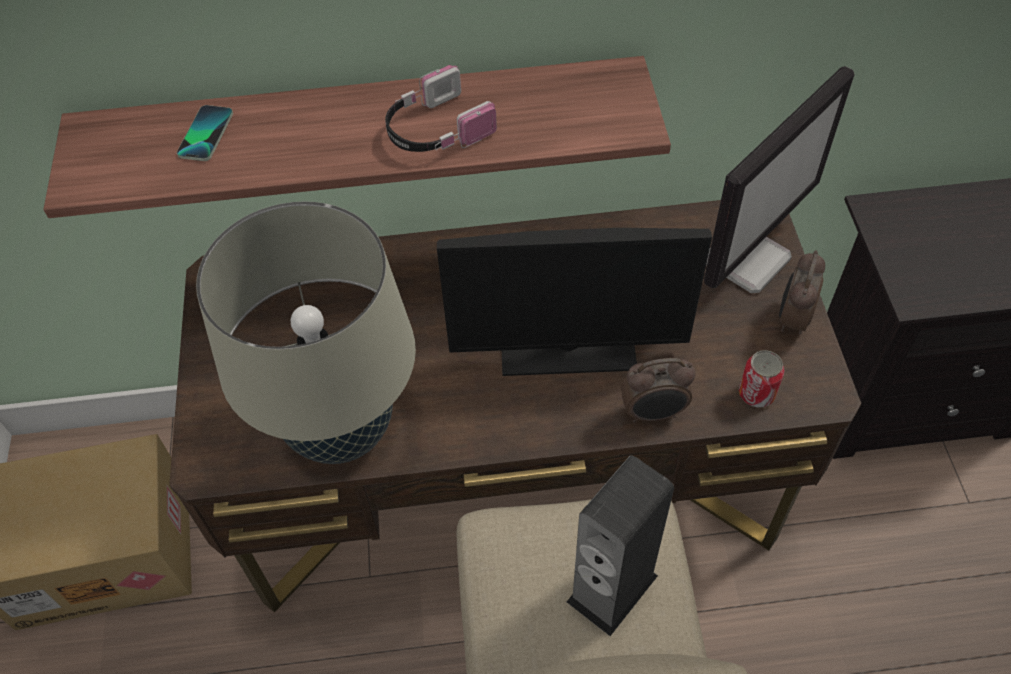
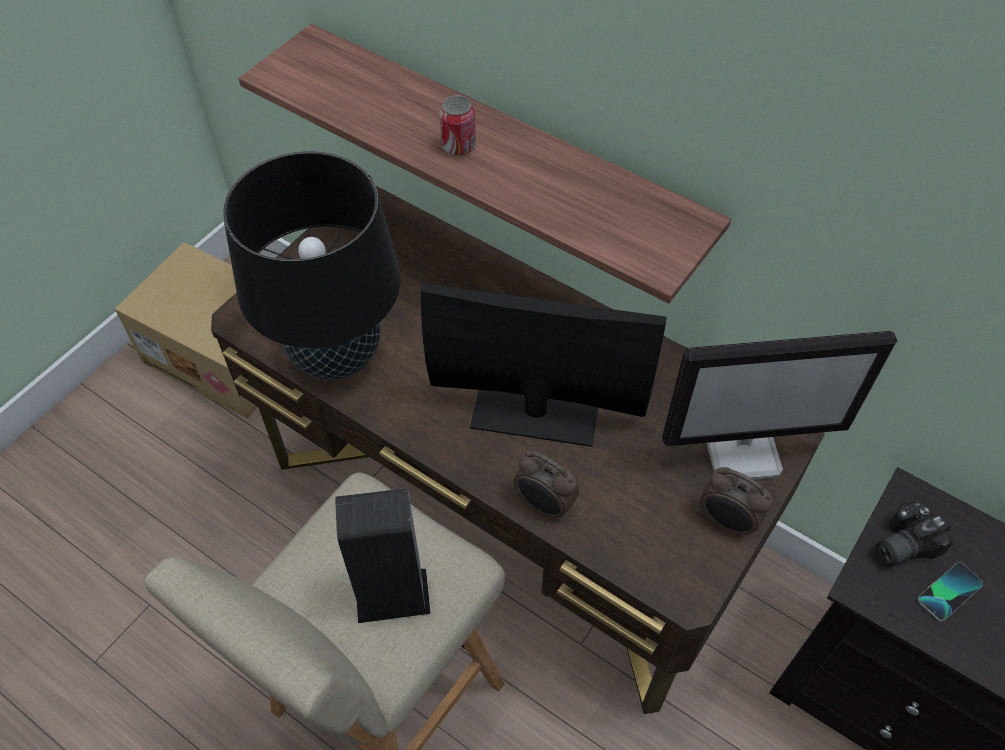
camera: 40 degrees right, 0 degrees up
(205, 134) = (373, 88): phone -> phone (949, 592)
(340, 429) = (336, 355): beige table lamp -> black table lamp
(436, 130) = (516, 177): headphones -> none
(567, 348) = (535, 414): monitor -> monitor turned 150 degrees clockwise
(756, 393) = (635, 551): can -> can (458, 146)
(792, 319) = (727, 521): alarm clock -> alarm clock turned 120 degrees counterclockwise
(902, 247) = (900, 542): none -> camera

